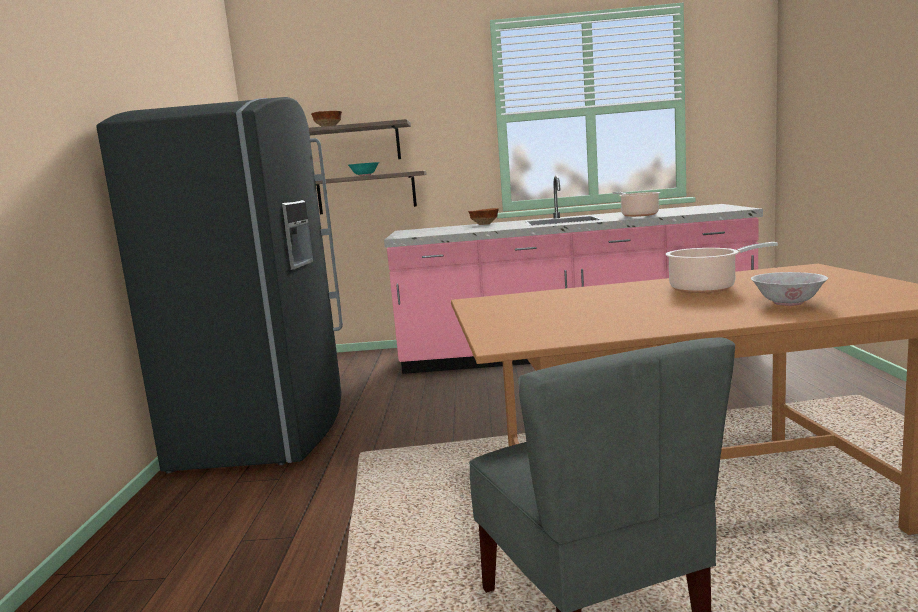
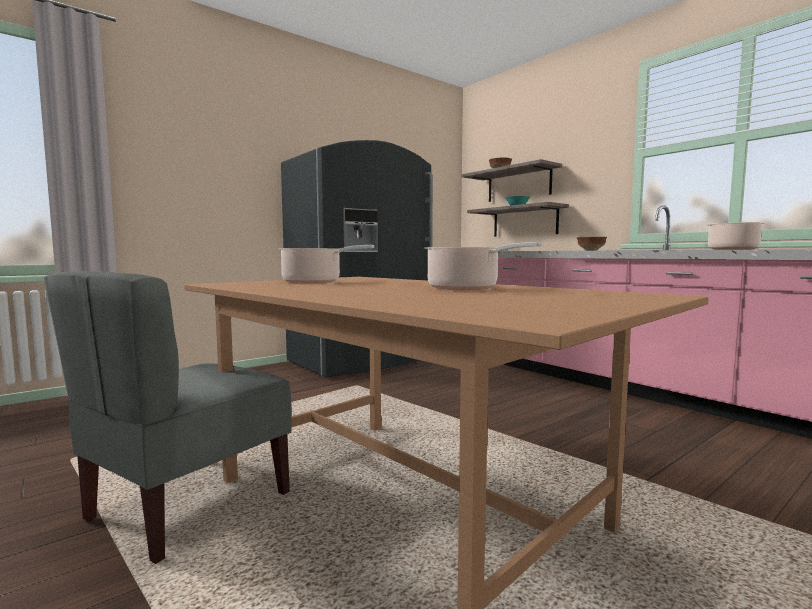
camera: 50 degrees right, 5 degrees down
(550, 314) = (315, 282): none -> cooking pot
(788, 303) = (415, 298): white bowl -> none

